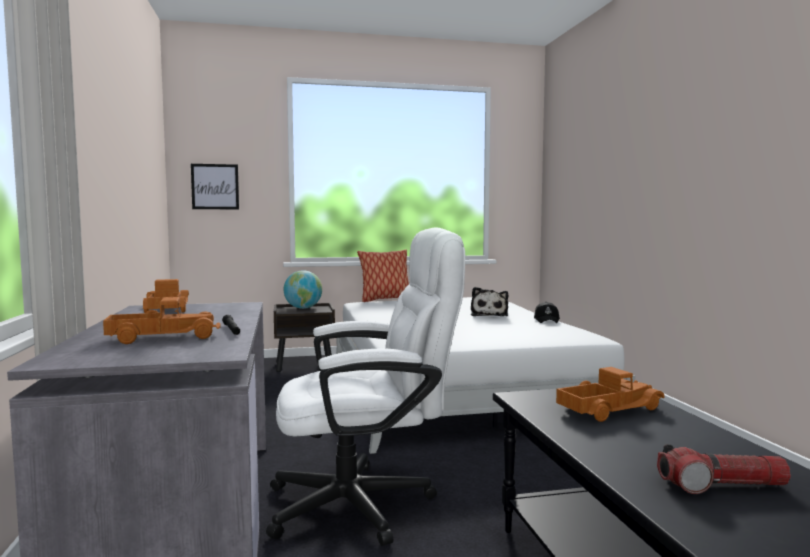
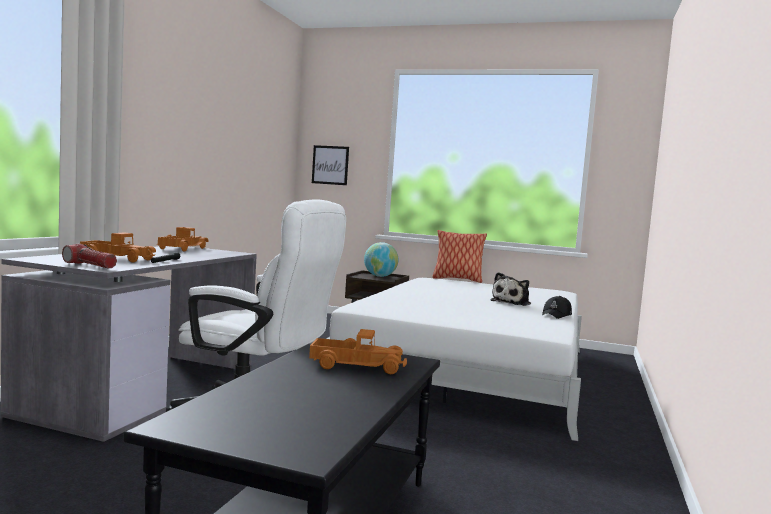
camera: 30 degrees right, 0 degrees up
(721, 486) = (274, 411): flashlight -> flashlight (90, 265)

